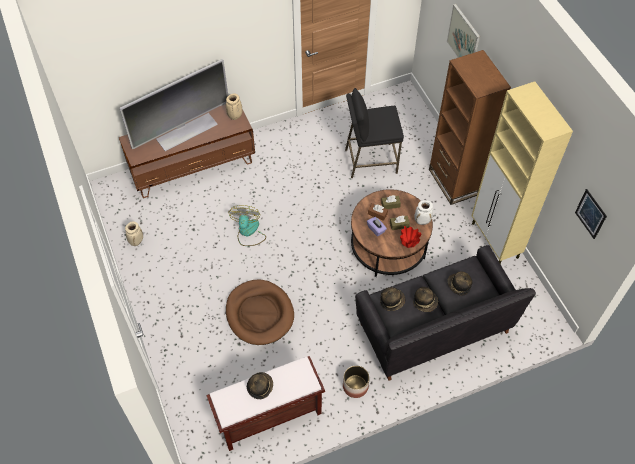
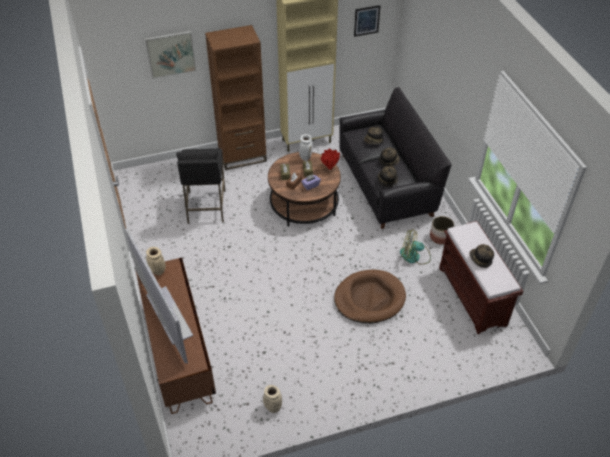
camera: 85 degrees left, 10 degrees down
(248, 232) = (275, 304): fan -> fan (414, 256)

